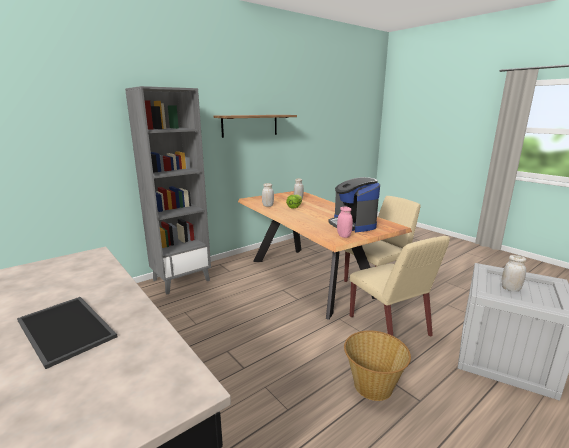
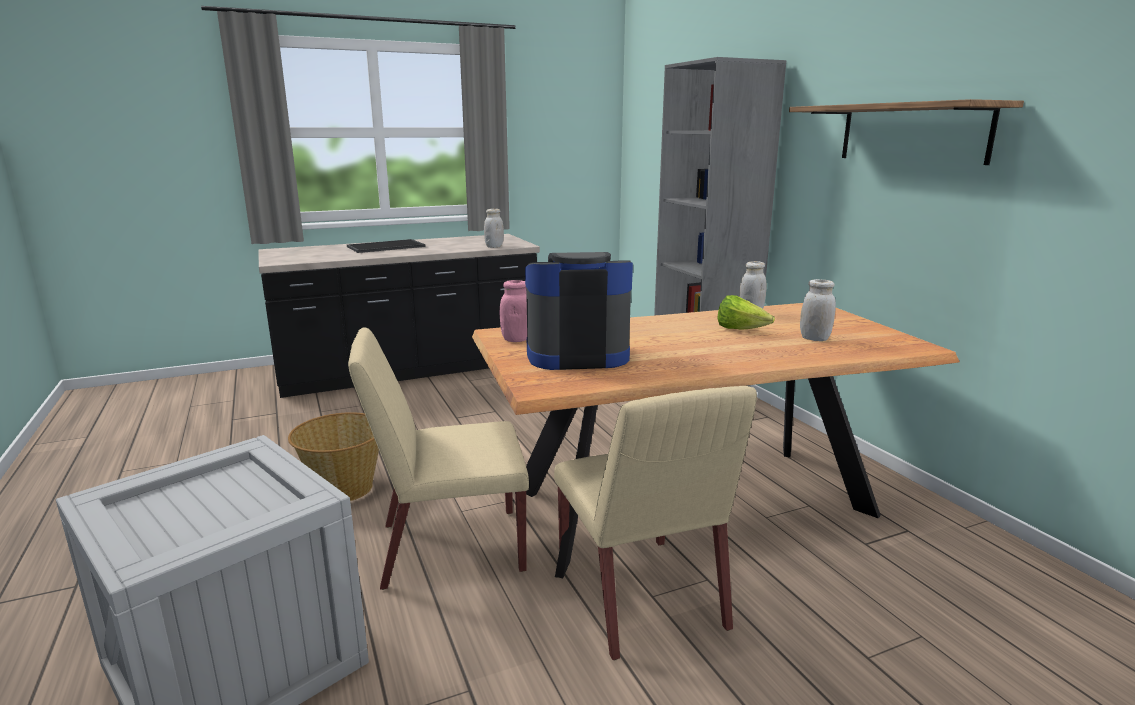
camera: 105 degrees right, 0 degrees up
(510, 289) = (225, 497): white jar -> white jar (494, 247)

